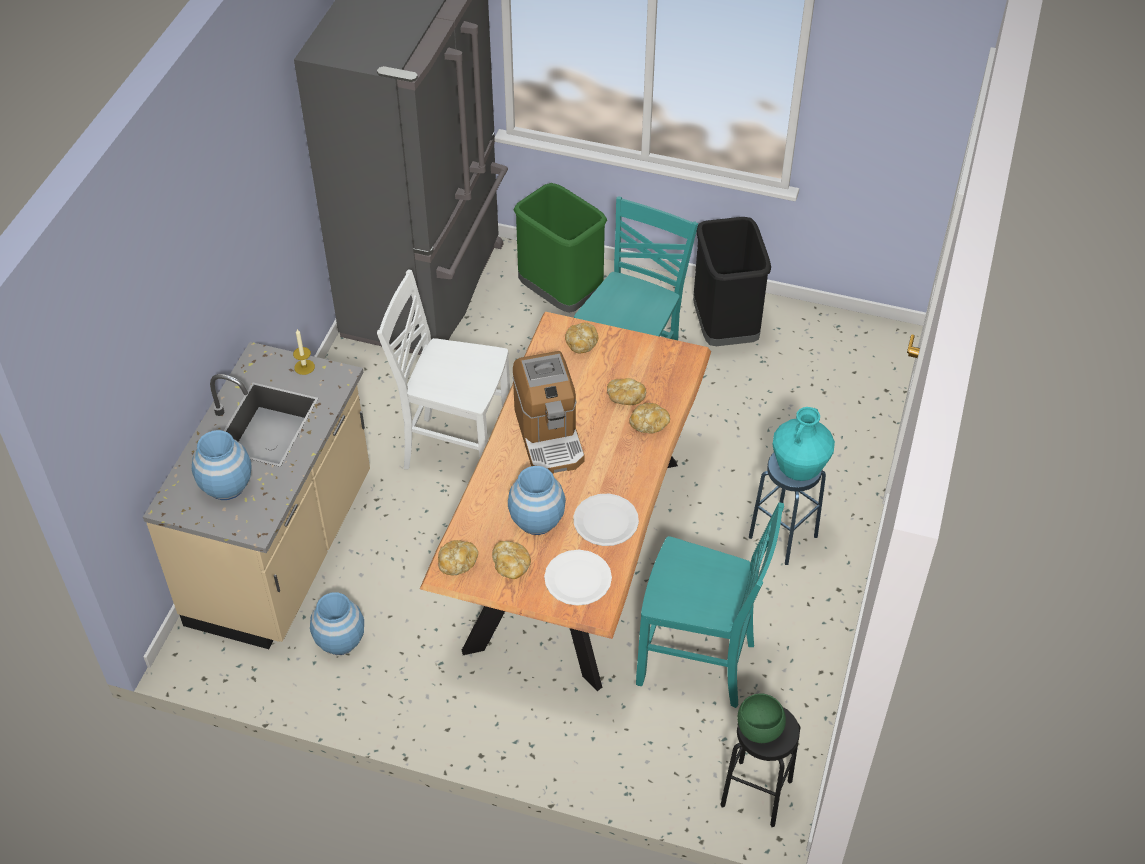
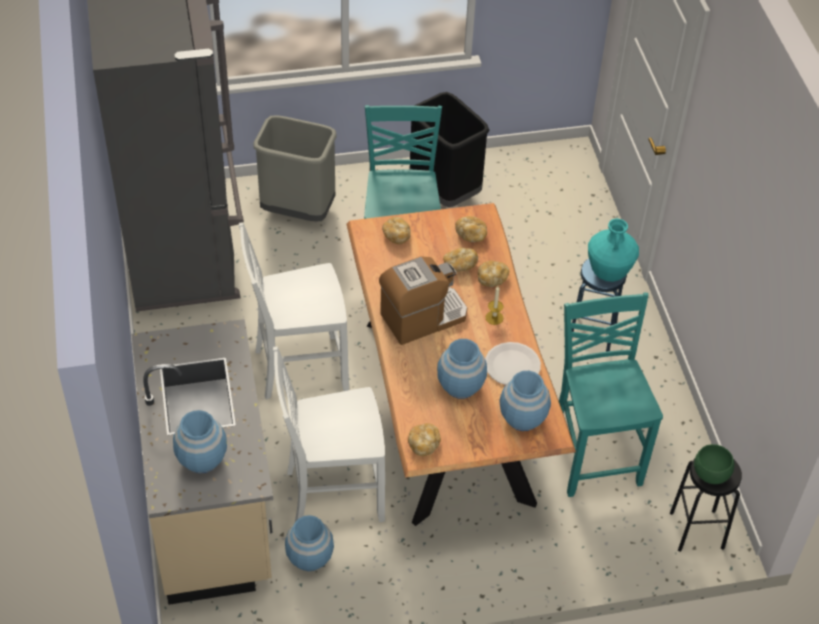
camera: 30 degrees left, 0 degrees up
(304, 367) = (195, 337): candle -> candle (494, 317)
(404, 588) = (332, 494): none -> white chair
(511, 566) = (466, 429): bread -> bread (471, 235)
(549, 436) = (423, 317): coffee machine -> coffee machine turned 75 degrees counterclockwise
(561, 295) = (298, 210): green trash can -> grey trash can
(577, 579) = (522, 418): white plate -> blue vase
(698, 663) = (594, 454): turquoise chair -> turquoise chair turned 90 degrees counterclockwise

